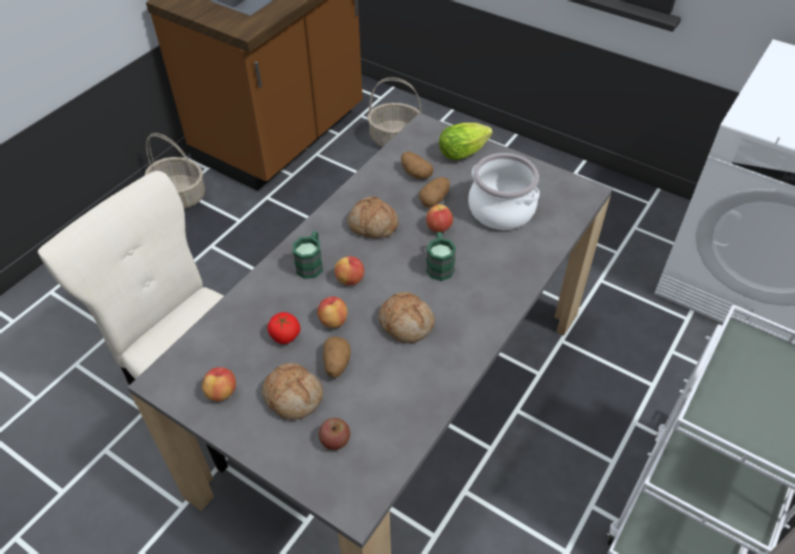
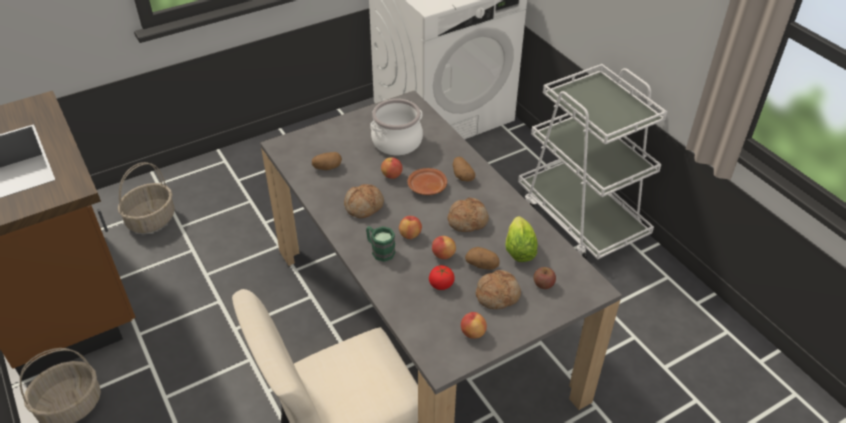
camera: 65 degrees left, 5 degrees down
(434, 200) = (362, 168): potato -> potato (462, 176)
(439, 265) = (427, 187): green mug -> brown plate
(465, 152) = (326, 136): lettuce -> lettuce (519, 248)

